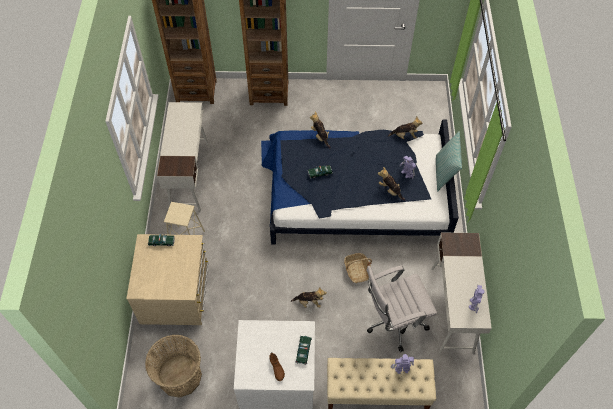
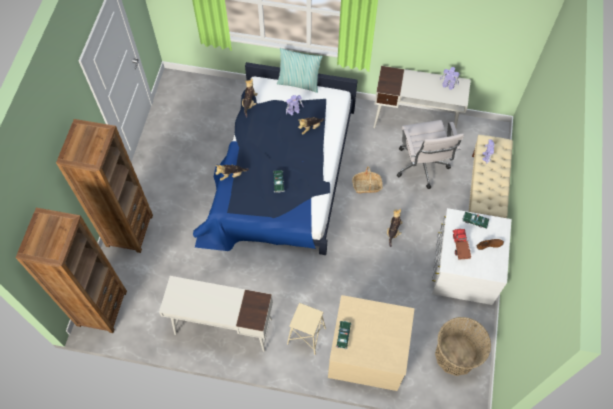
camera: 80 degrees left, 5 degrees up
(270, 338) = (460, 246): none -> toy truck

